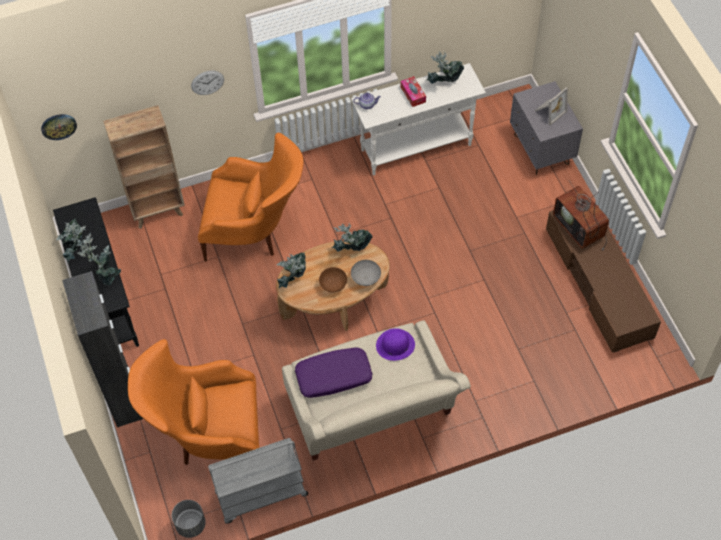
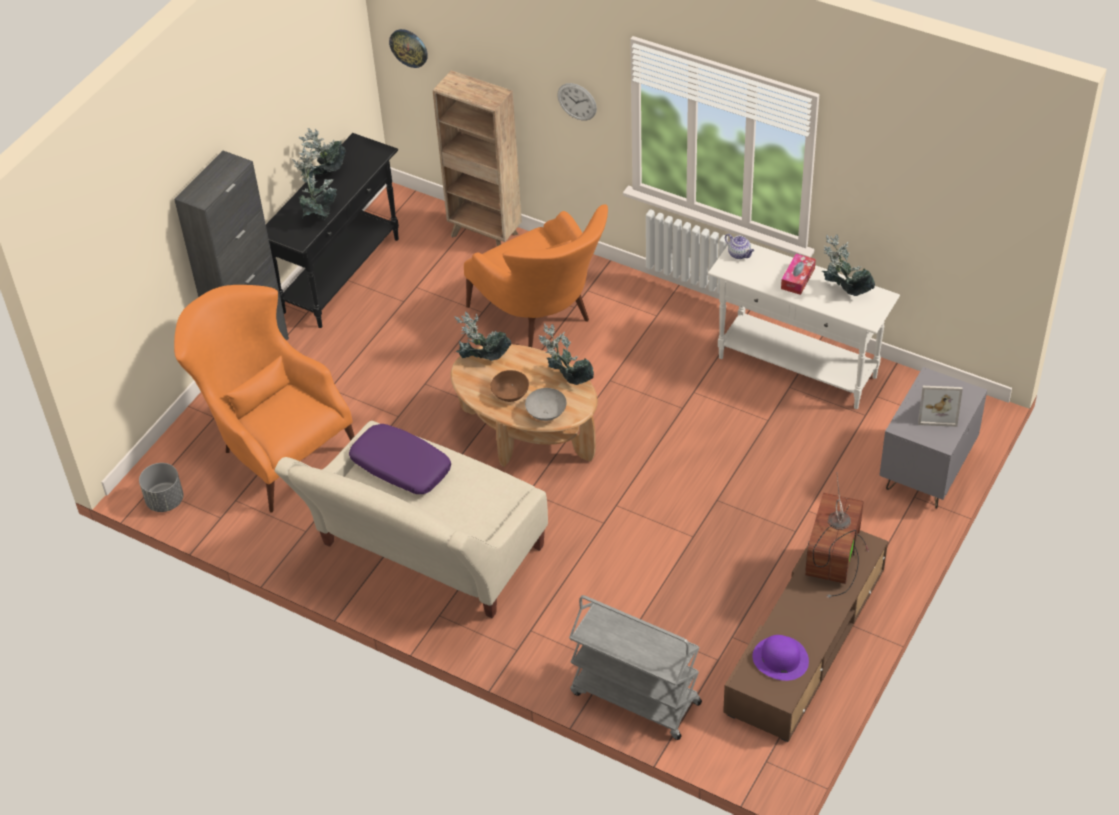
camera: 50 degrees right, 10 degrees down
(261, 495) = (247, 530): grey cart -> grey cart (634, 698)
(395, 345) = (489, 489): purple hat -> purple hat (780, 658)

